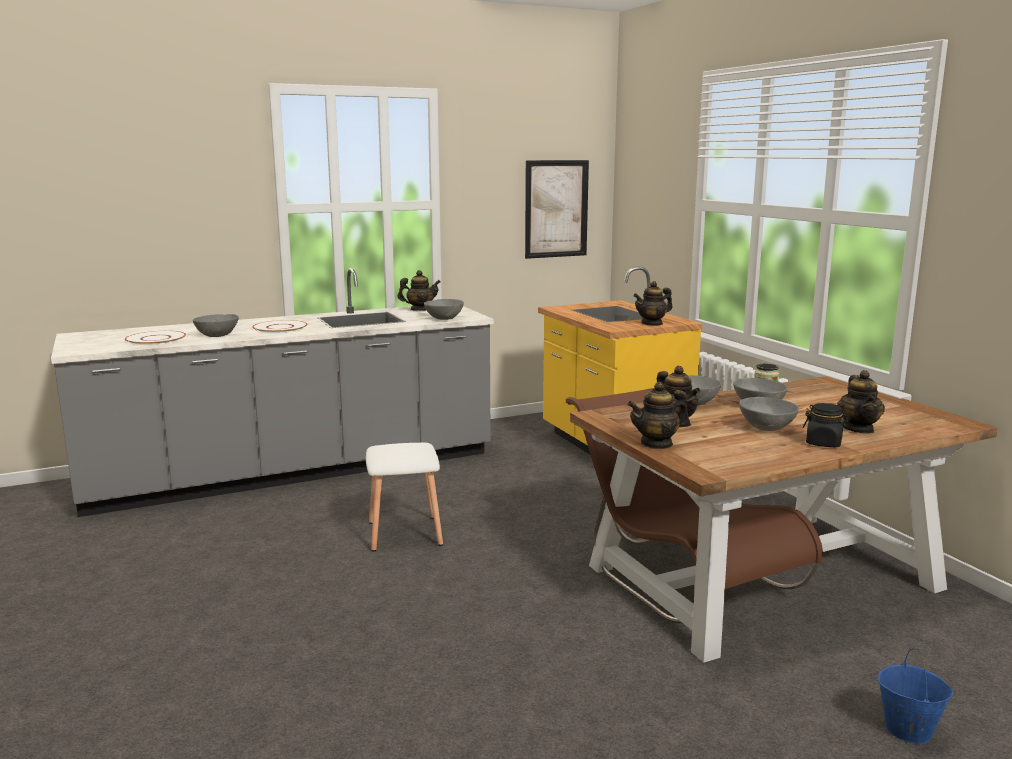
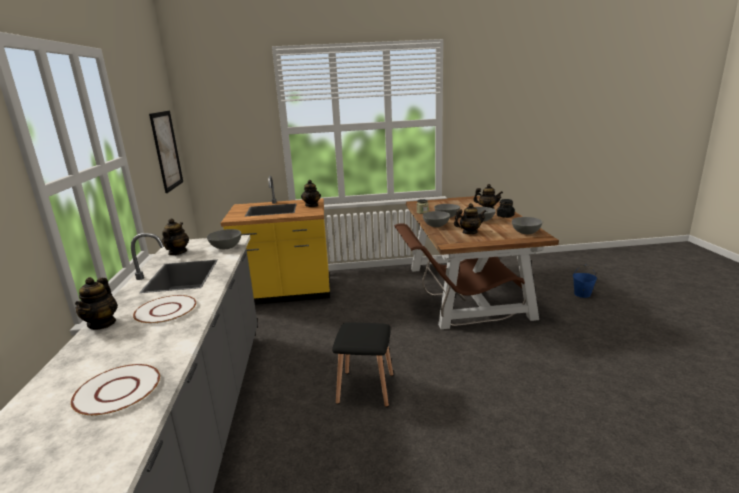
camera: 70 degrees left, 5 degrees up
(217, 335) = (155, 346): grey bowl -> grey bowl (526, 232)
(403, 534) = (366, 389): white stool -> black stool
(657, 443) = (501, 239): teapot -> teapot (102, 323)

